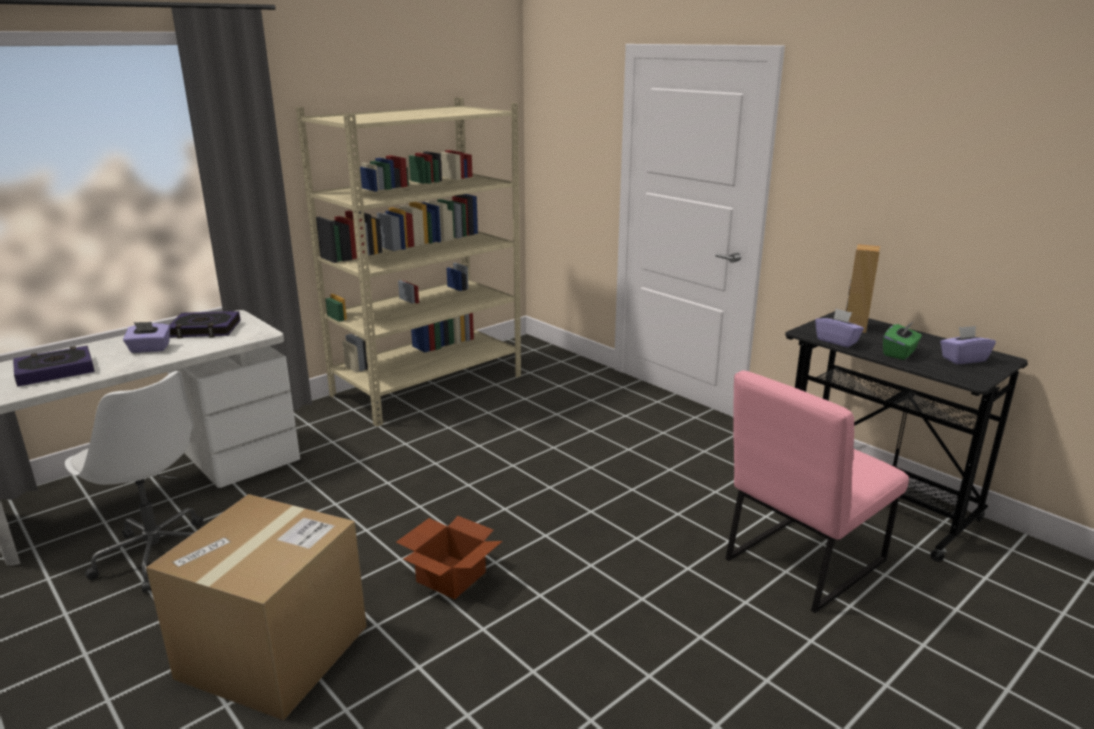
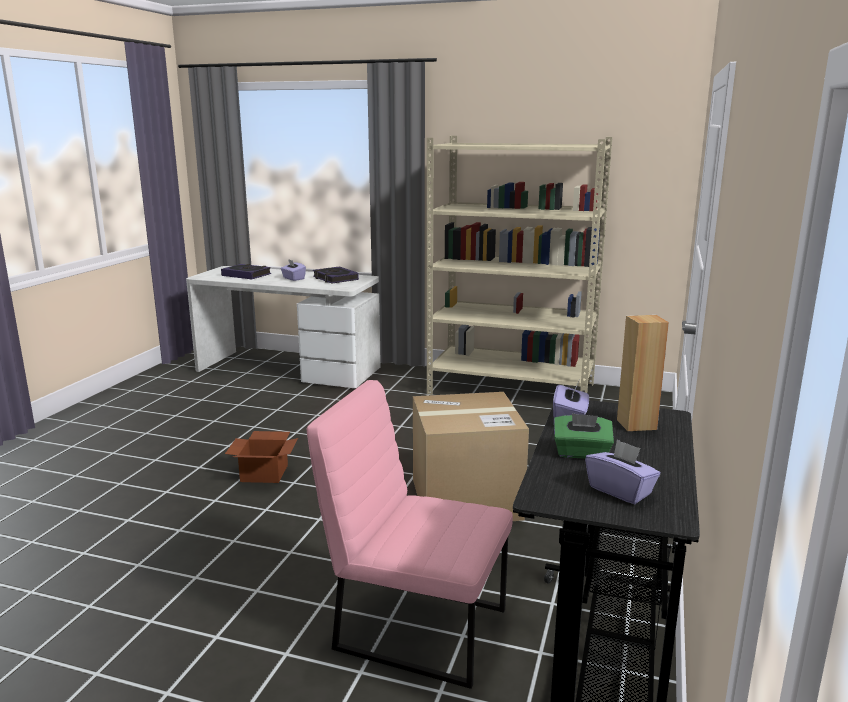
camera: 60 degrees right, 5 degrees down
(159, 557) = (225, 394): white office chair -> none
(273, 652) = (160, 449): cardboard box -> cardboard box (465, 499)

